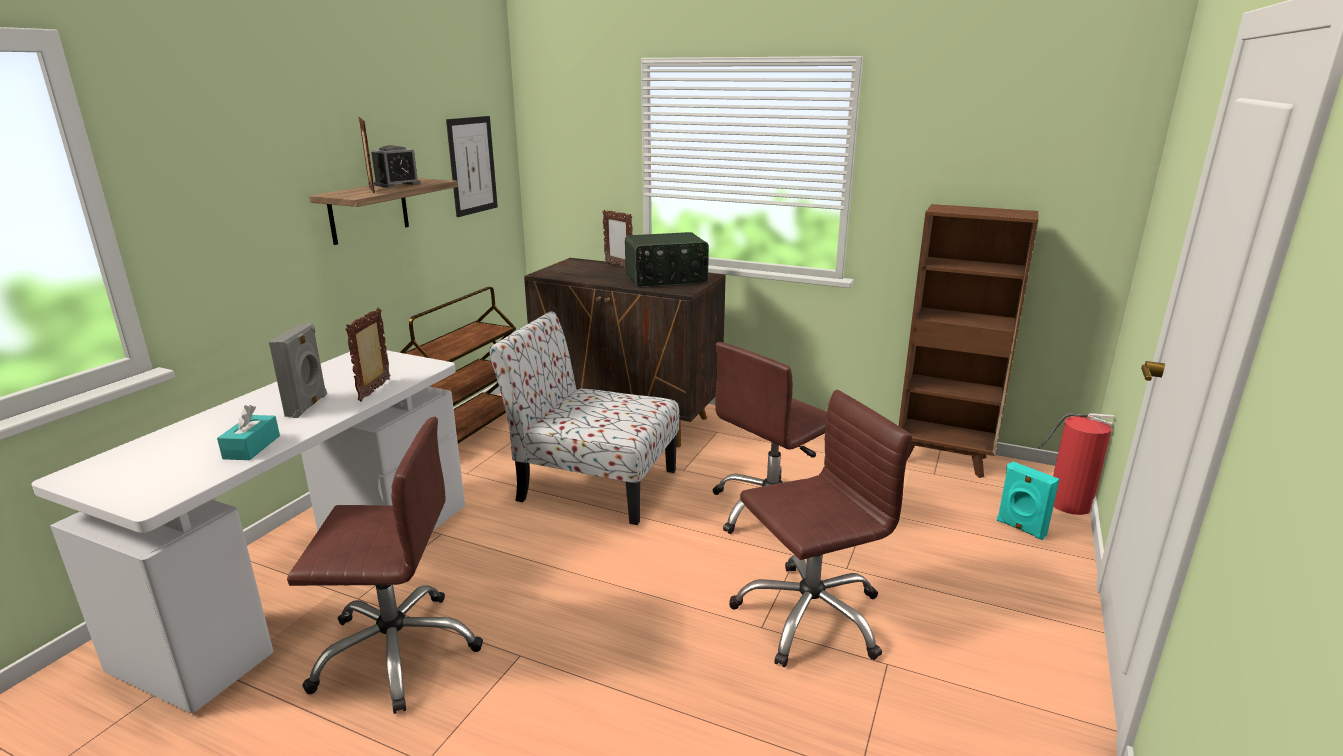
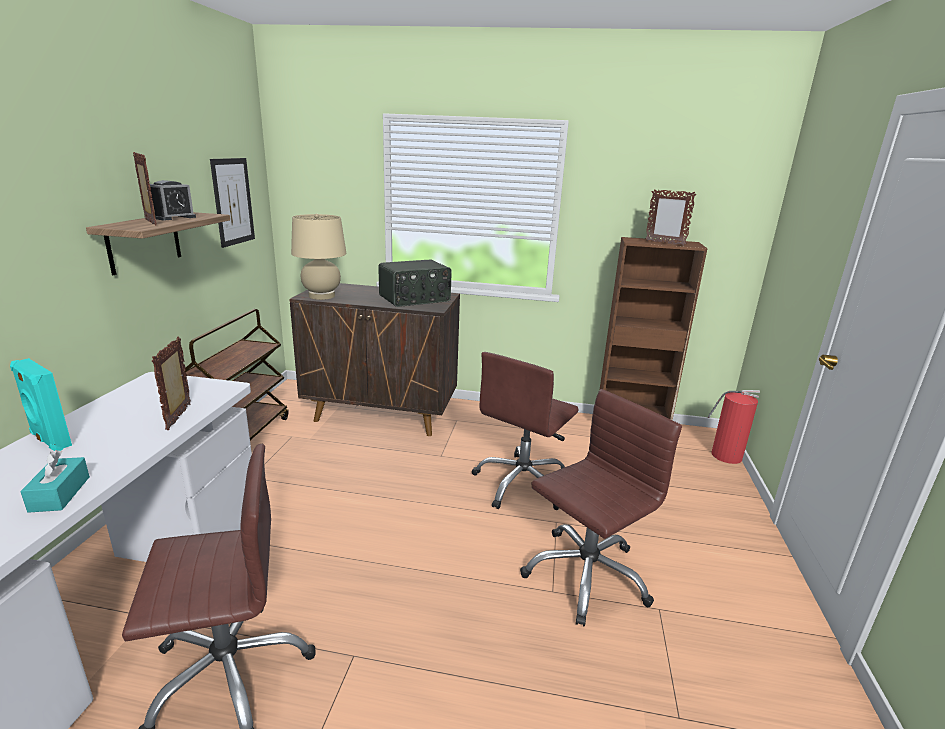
camera: 15 degrees left, 0 degrees up
(308, 406) = (111, 439): grey speaker -> none
(561, 273) = (322, 296): none -> beige table lamp
(593, 484) = (370, 477): chair -> none
(618, 265) = (368, 287): picture frame -> picture frame (664, 243)
(1020, 528) = (703, 479): turquoise speaker -> turquoise speaker (49, 440)

